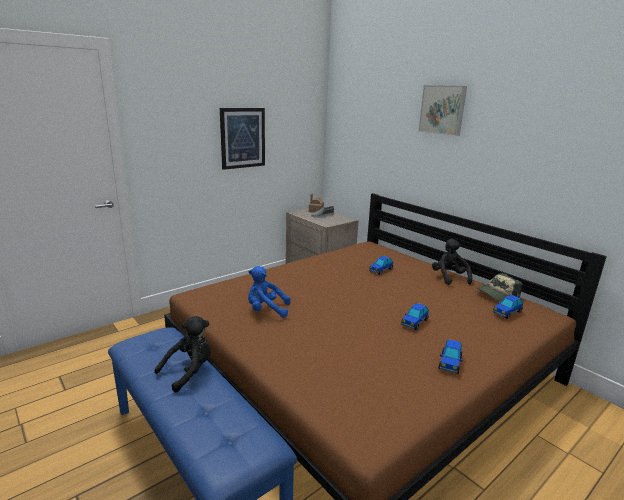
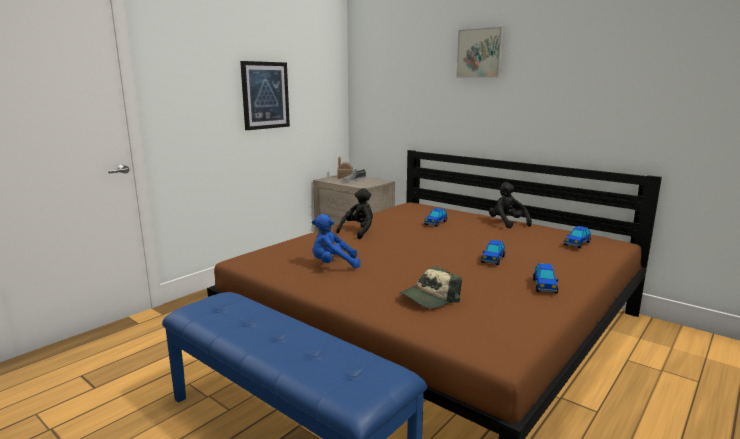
camera: 10 degrees left, 5 degrees down
(189, 371) = (274, 325): black plush toy -> black plush toy (358, 232)
(497, 294) = (560, 231): cap -> cap (429, 298)

